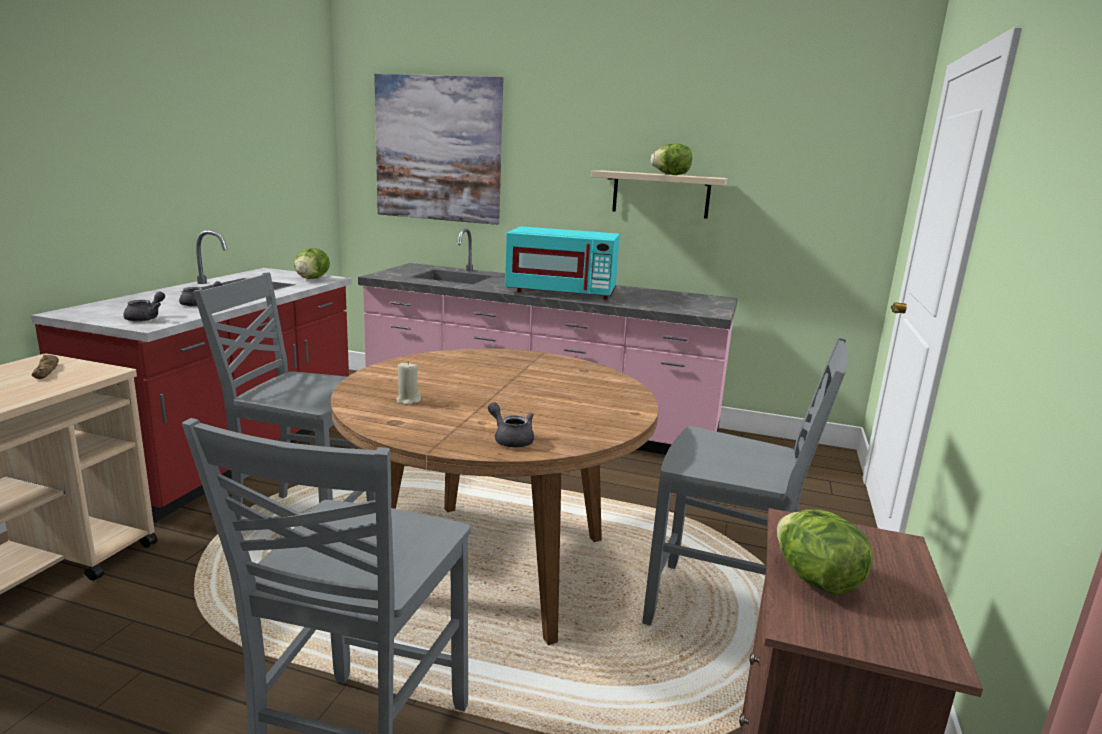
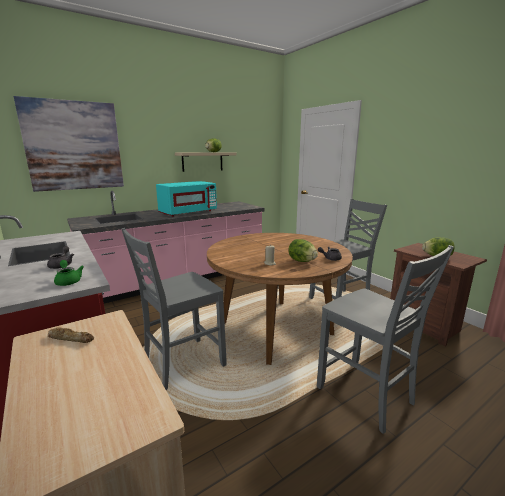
camera: 50 degrees left, 0 degrees up
(146, 318) = (68, 281): grey teapot -> green teapot
(311, 279) = (60, 236): lettuce -> lettuce (302, 261)

